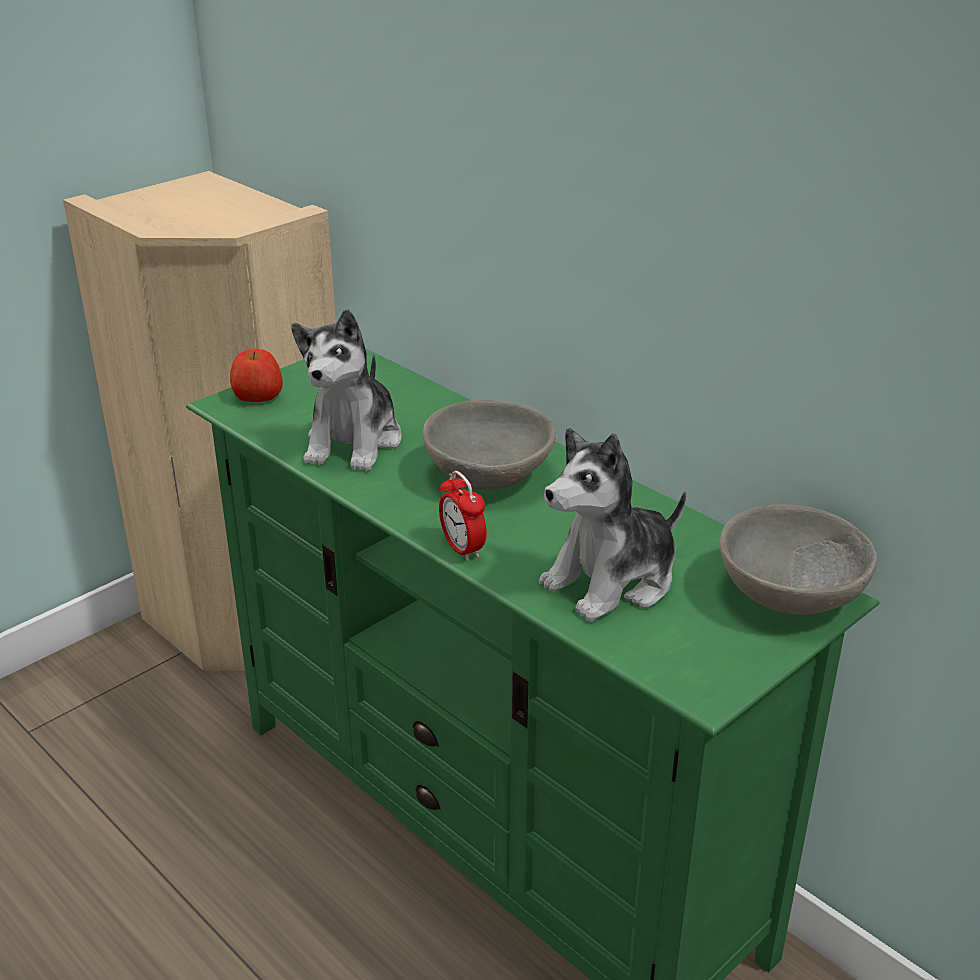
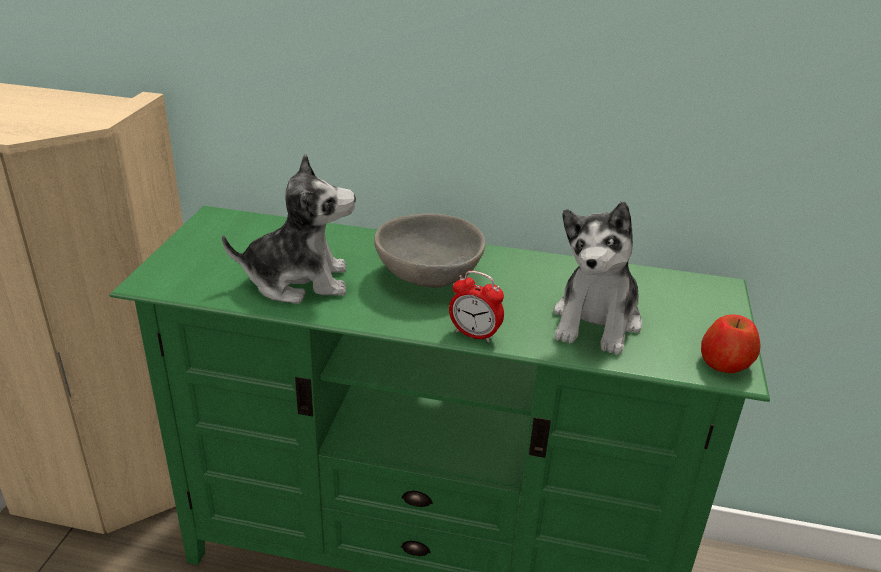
camera: 35 degrees left, 0 degrees up
(257, 396) = (172, 268): apple -> apple (725, 363)
(354, 442) = (298, 281): plush toy -> plush toy turned 75 degrees counterclockwise
(792, 595) = (702, 292): grey bowl -> none

